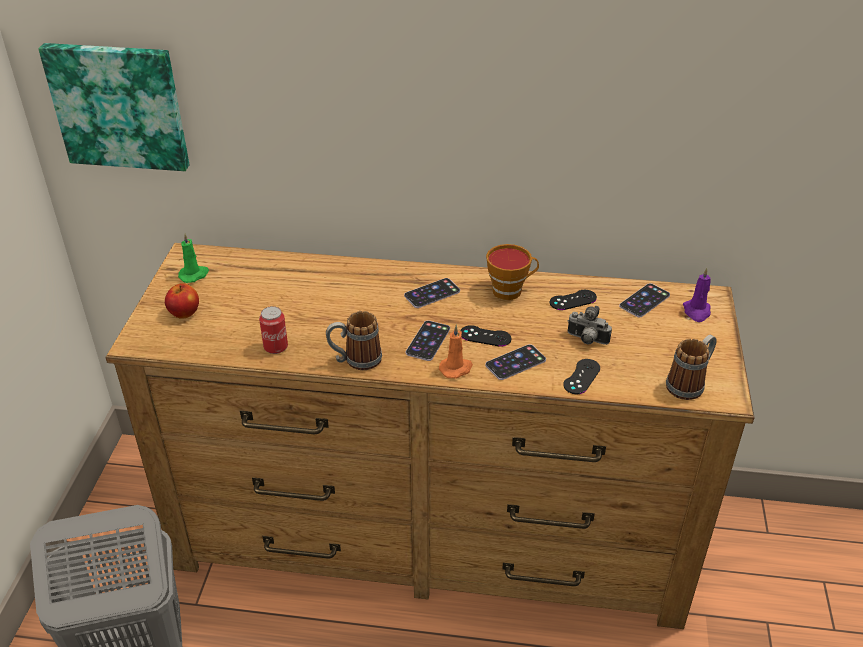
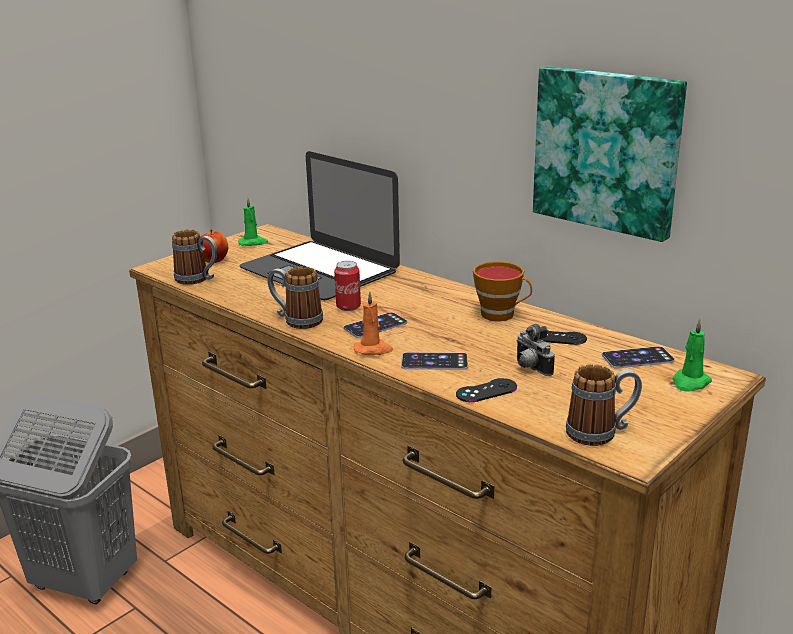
camera: 35 degrees right, 15 degrees down
(119, 105) = (246, 87): picture -> picture (608, 150)
(200, 344) = (198, 279): none -> mug
(275, 347) = (248, 295): can -> can (348, 307)
(303, 290) = (319, 270): none -> laptop
(432, 293) = (424, 298): phone -> none
(485, 336) = (432, 337): black game controller -> none
(697, 312) = (690, 382): purple candle -> green candle

